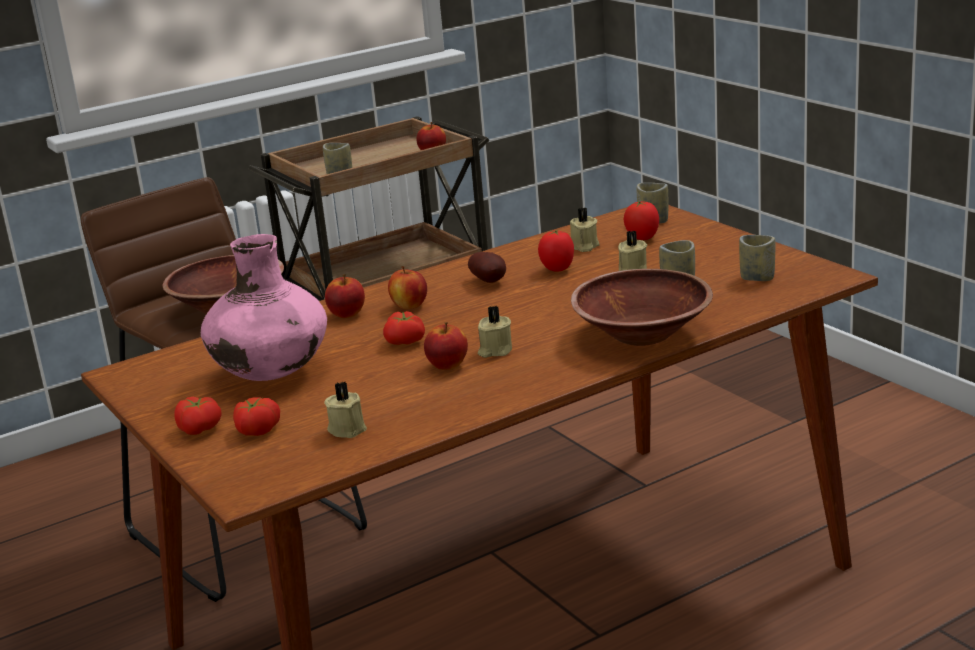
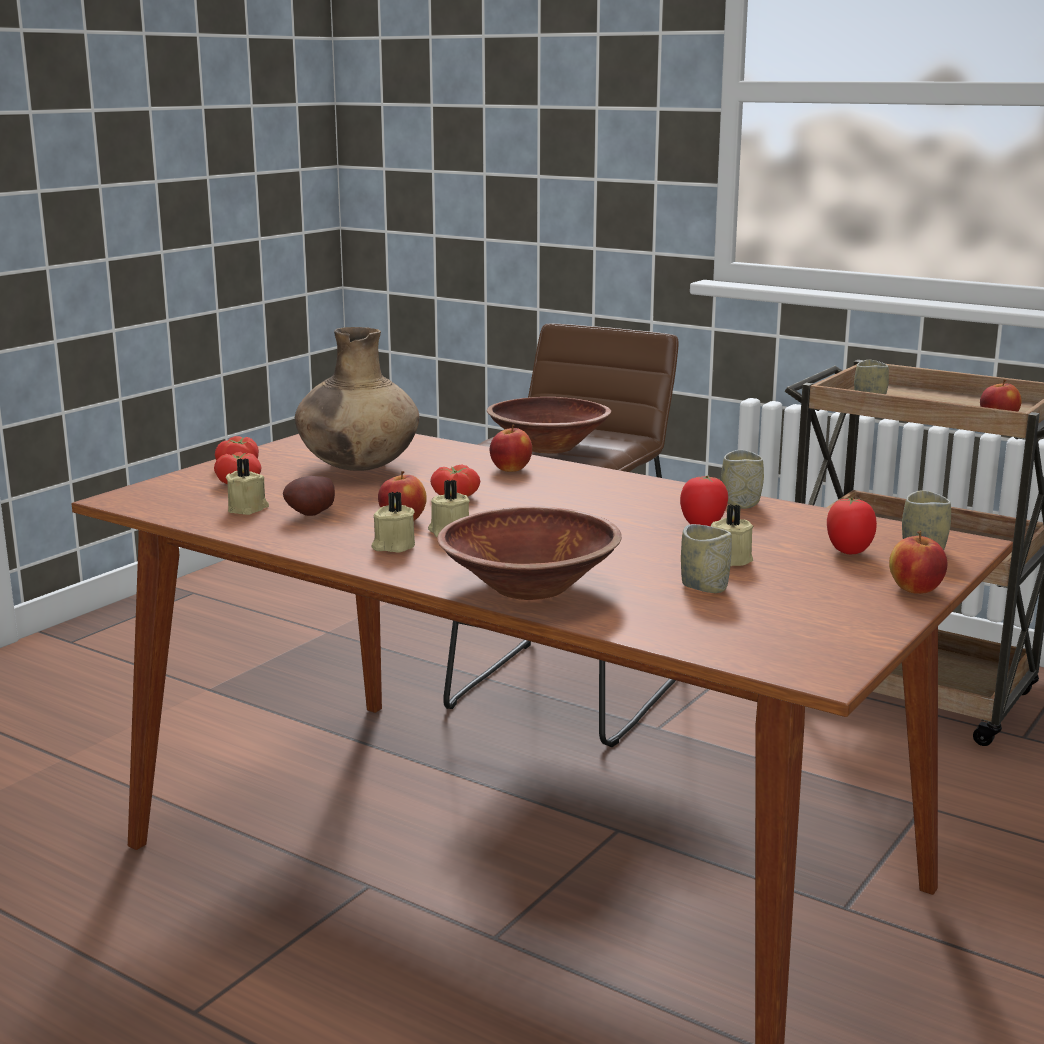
camera: 65 degrees right, 5 degrees down
(271, 374) = (358, 468): pink vase -> brown vase
(409, 306) = (548, 486): apple -> apple (915, 589)
(490, 281) = (641, 505): potato -> potato (313, 515)
(584, 246) = (790, 529): beige candle -> beige candle (393, 546)
(757, 278) = (767, 626): cup -> cup (740, 503)

